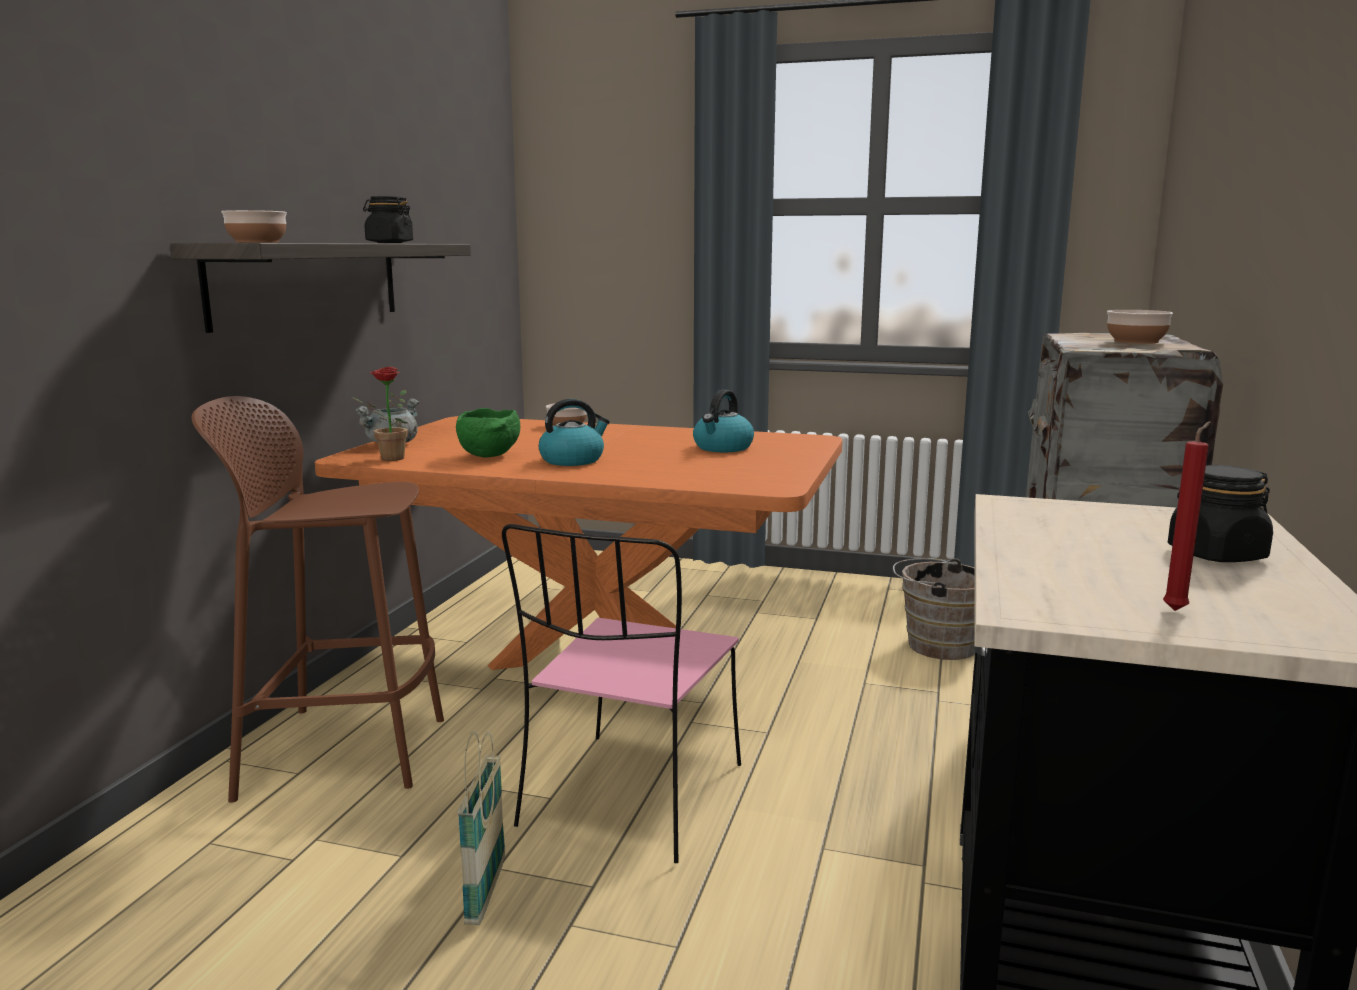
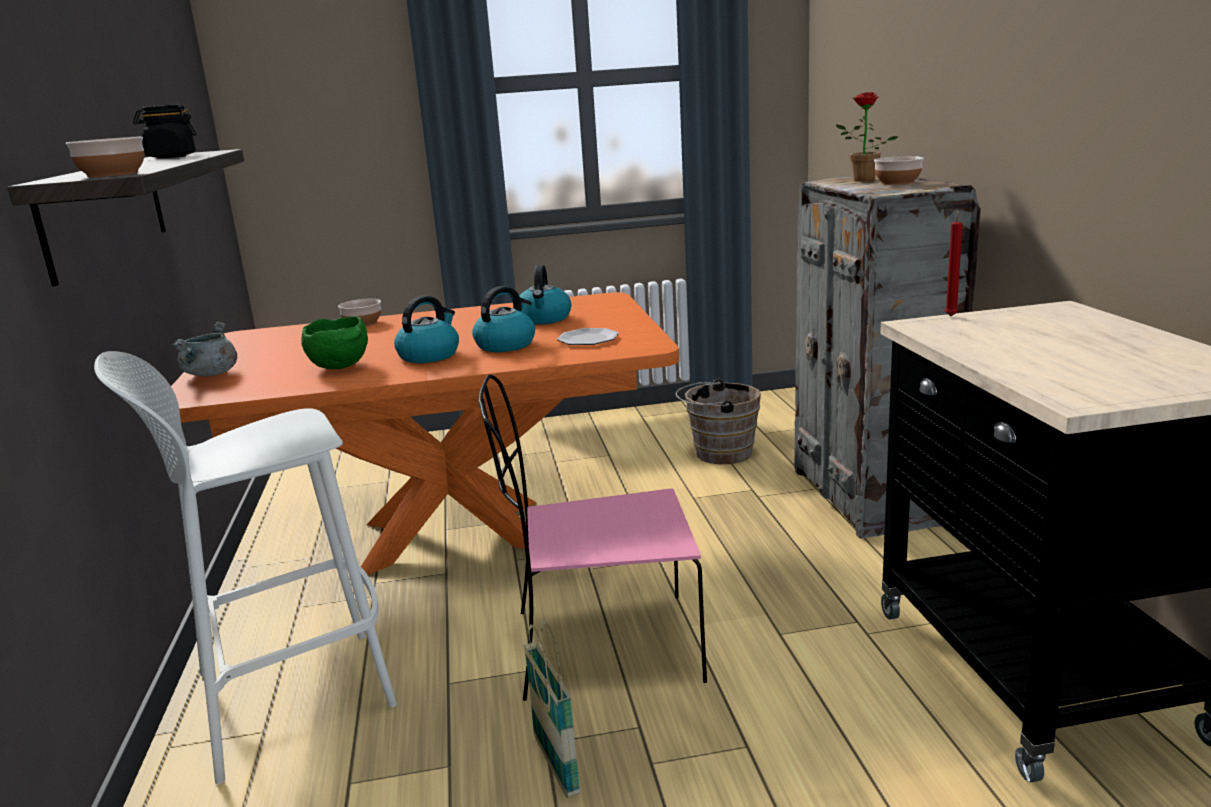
camera: 25 degrees left, 5 degrees up
(341, 752) = (289, 697): brown stool -> white stool
(387, 459) = (234, 390): potted plant -> potted plant (861, 180)
(631, 798) = (601, 647): pink chair -> pink chair turned 90 degrees clockwise
(650, 463) = (506, 345): none -> kettle
(731, 472) = (588, 339): none -> plate
(1177, 610) = (1150, 378): red candle -> red candle (951, 316)
(1215, 555) = (1100, 336): black jar -> none

